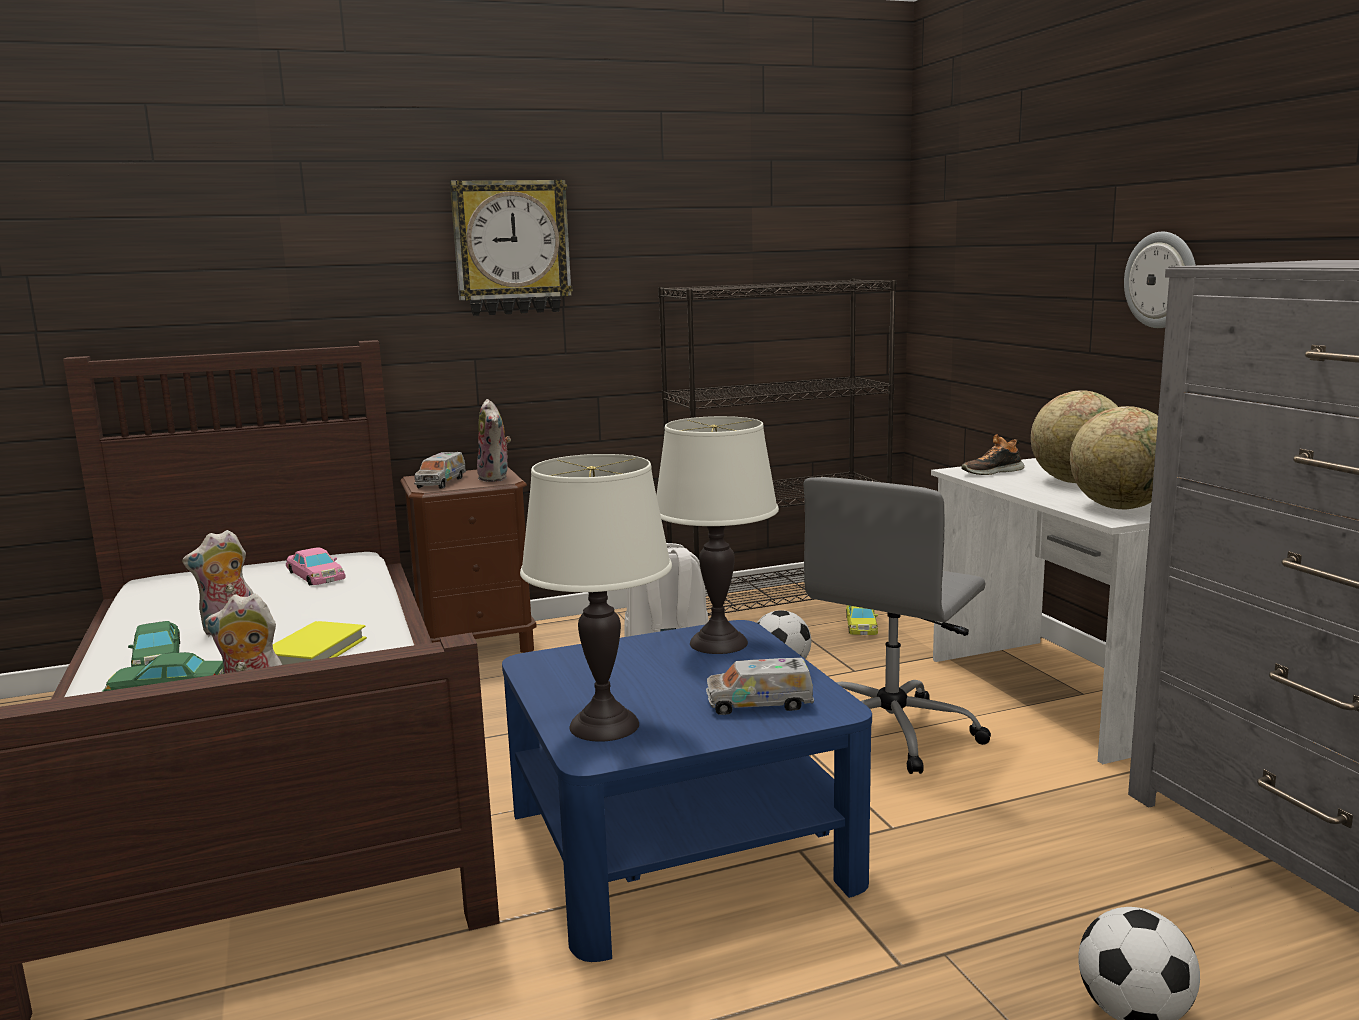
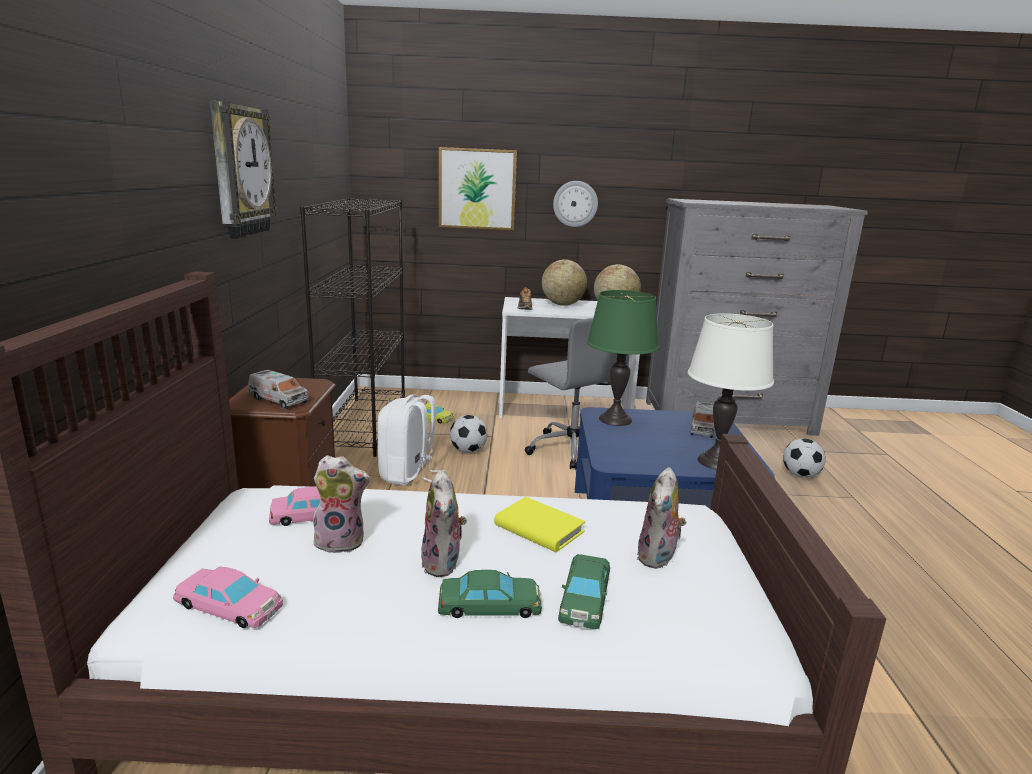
camera: 70 degrees left, 5 degrees up
(162, 588) = (229, 605): none -> pink toy car
(496, 478) = (301, 384): plush toy -> plush toy (341, 541)
(718, 643) = (615, 419): white table lamp -> green table lamp
(1028, 258) = (477, 189): none -> picture

